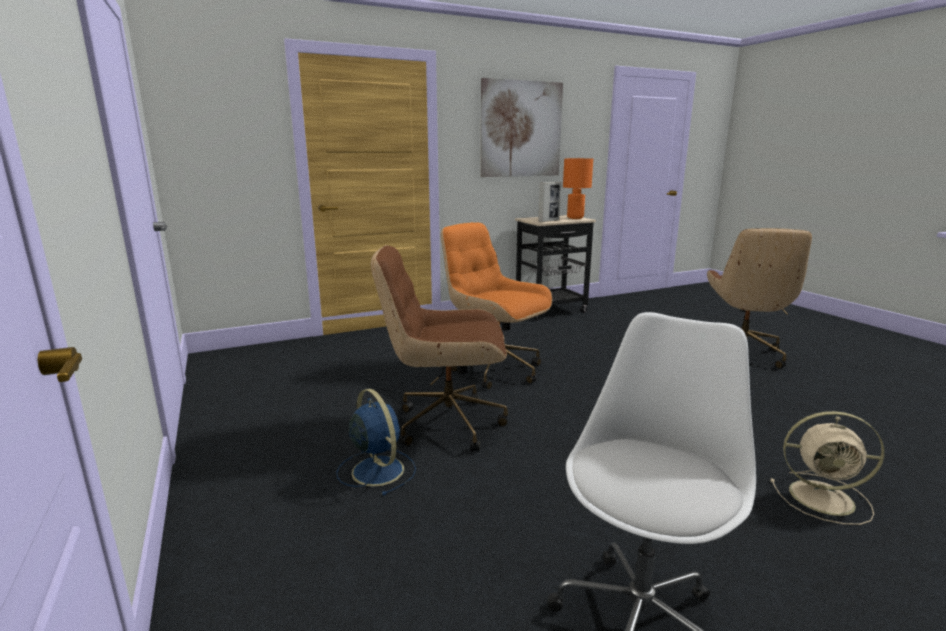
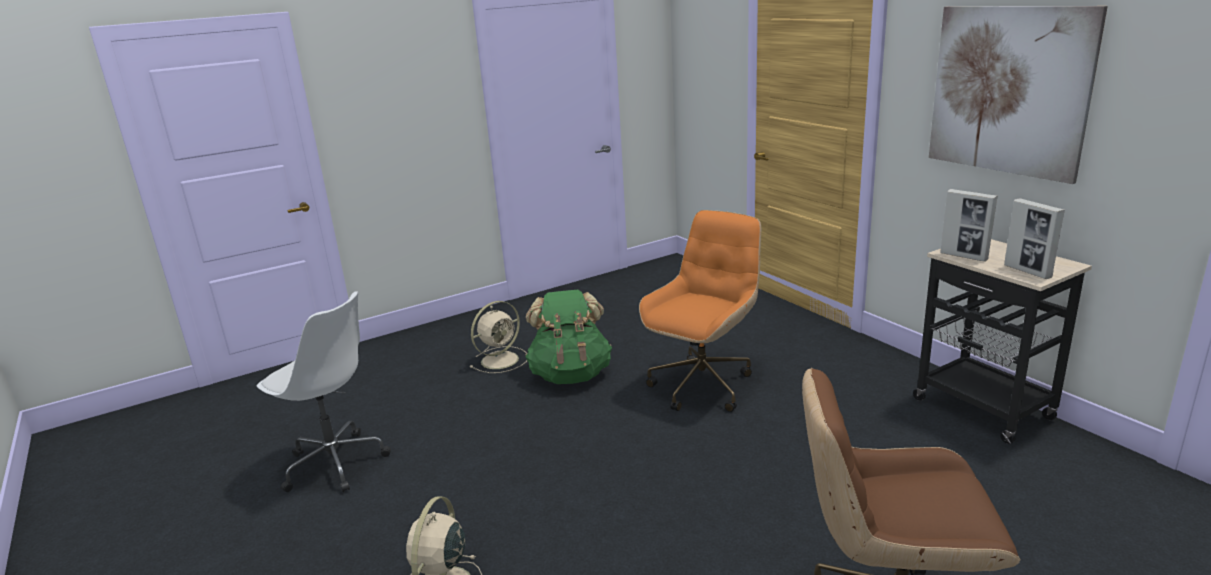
camera: 85 degrees right, 5 degrees up
(376, 469) = (501, 359): blue fan -> beige fan
(445, 424) = (571, 374): brown office chair -> green backpack
(575, 218) = (1027, 271): orange table lamp -> picture frame

